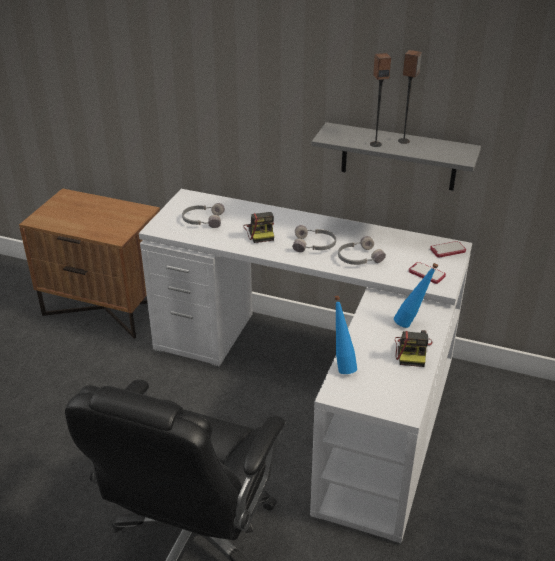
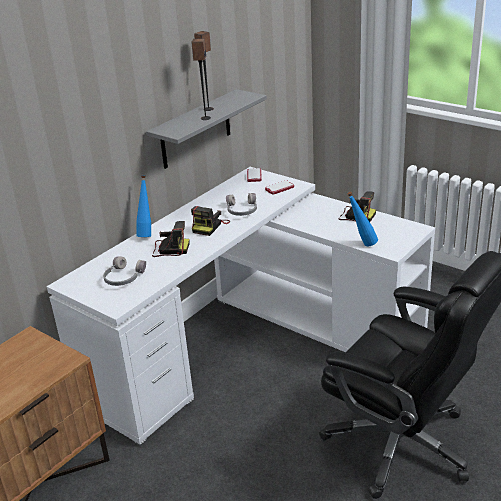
camera: 70 degrees left, 5 degrees down
(314, 245) = (210, 226): grey headphones -> camera
(411, 323) = (324, 211): blue bottle -> blue bottle (147, 234)

